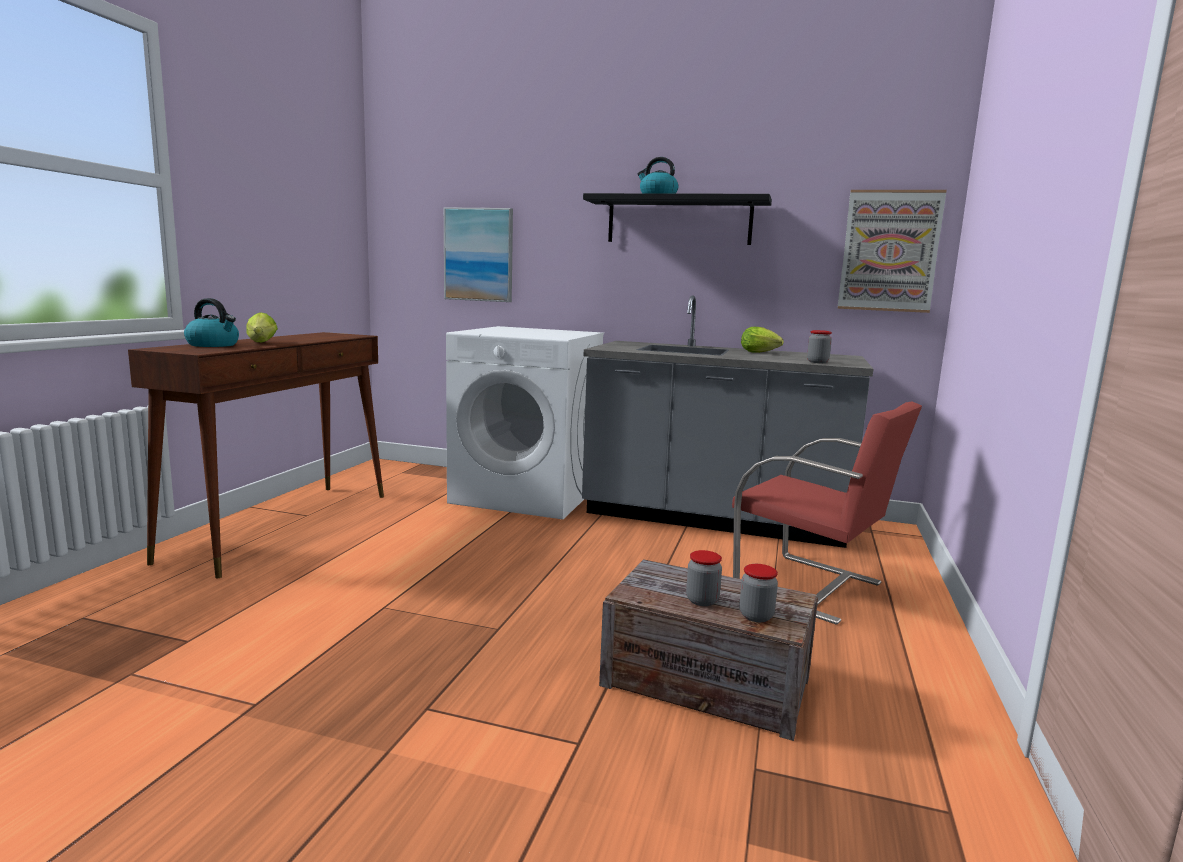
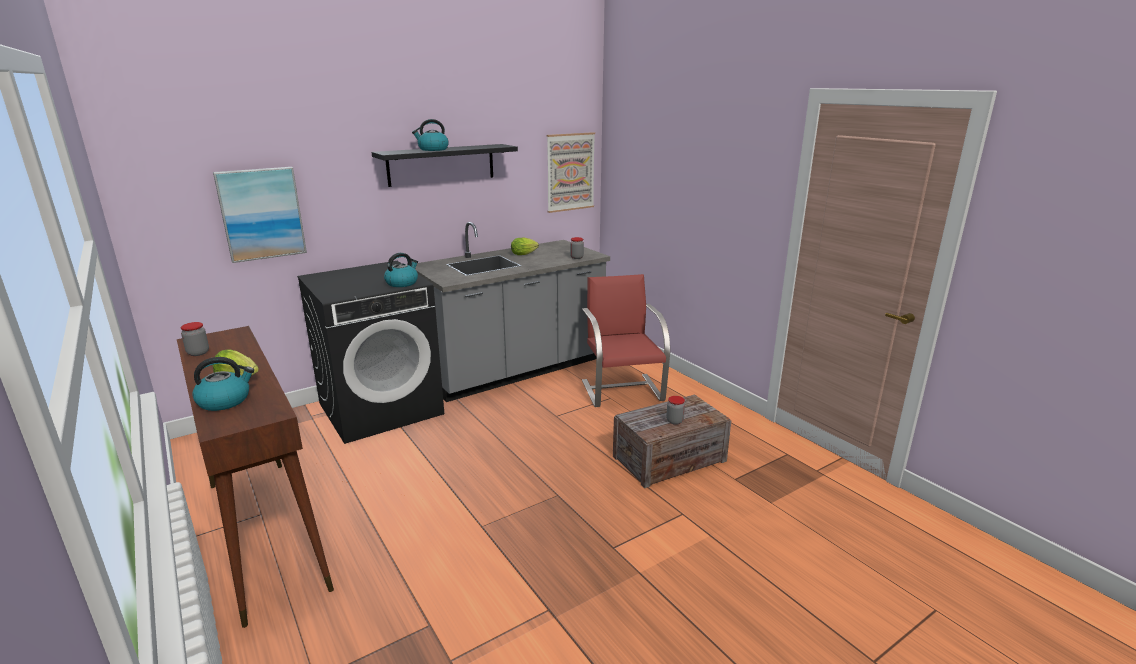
camera: 50 degrees left, 10 degrees up
(527, 495) = (381, 408): white washing machine -> black washing machine
(547, 336) = (402, 283): none -> kettle
(756, 616) = (700, 416): jar -> jar (198, 353)
(810, 587) = (622, 390): red chair -> red chair turned 90 degrees counterclockwise

